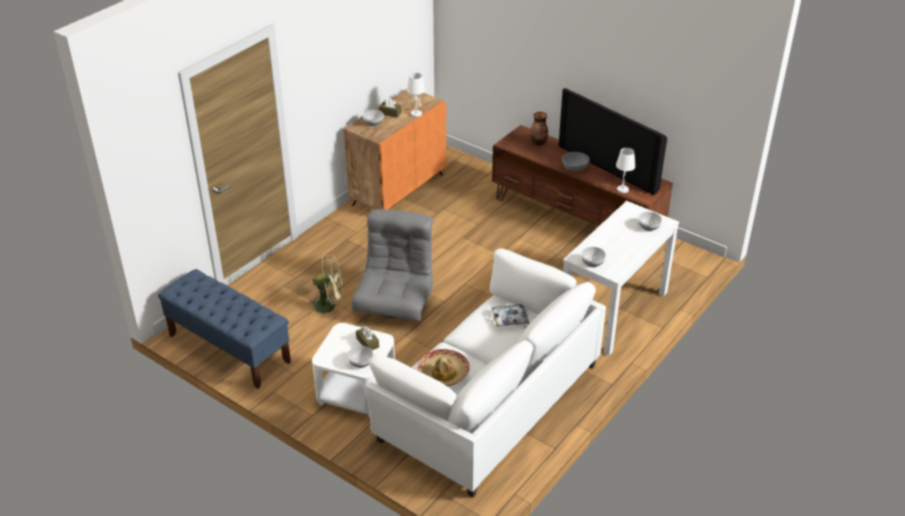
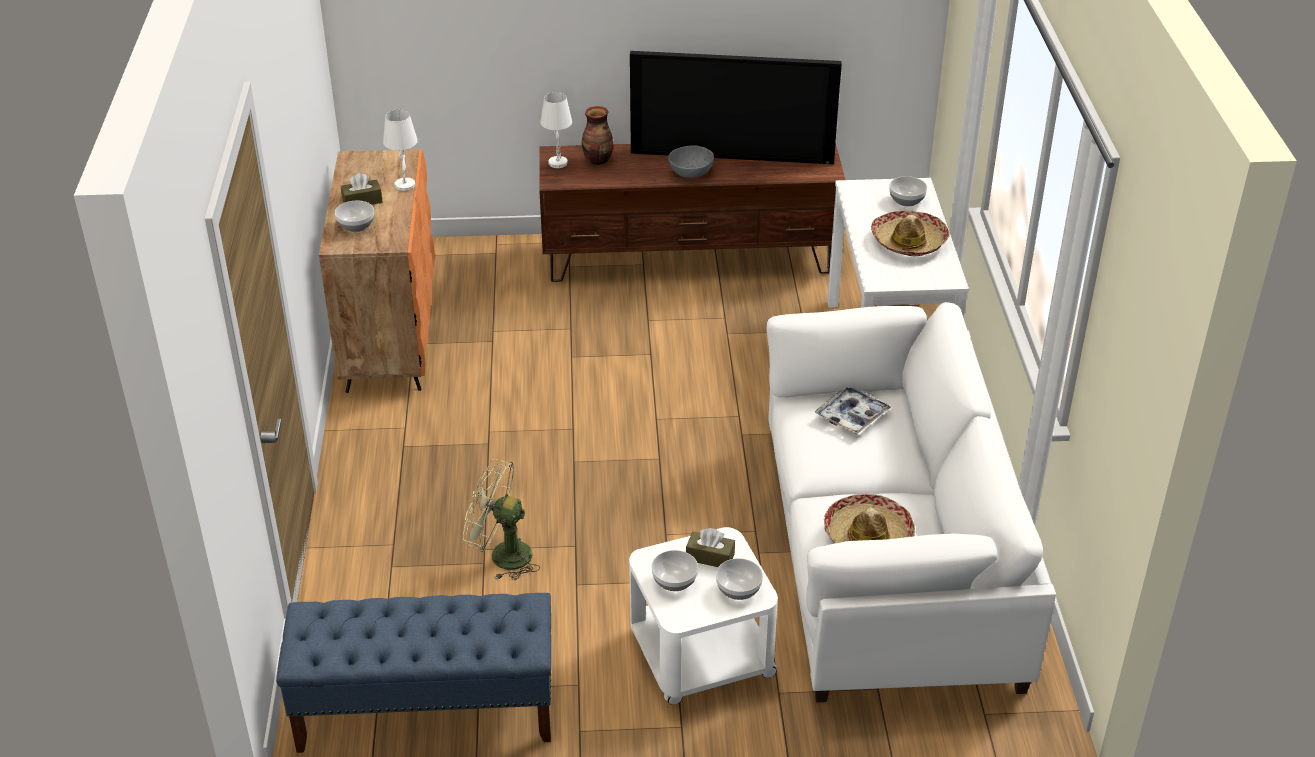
camera: 40 degrees left, 0 degrees up
(329, 305) = (501, 555): green fan -> green fan turned 120 degrees counterclockwise
(396, 303) = (594, 497): grey armchair -> none
(593, 262) = (905, 277): bowl -> bowl (675, 581)
(620, 247) = (909, 241): none -> hat
(623, 190) = (788, 174): white table lamp -> white table lamp (558, 163)

